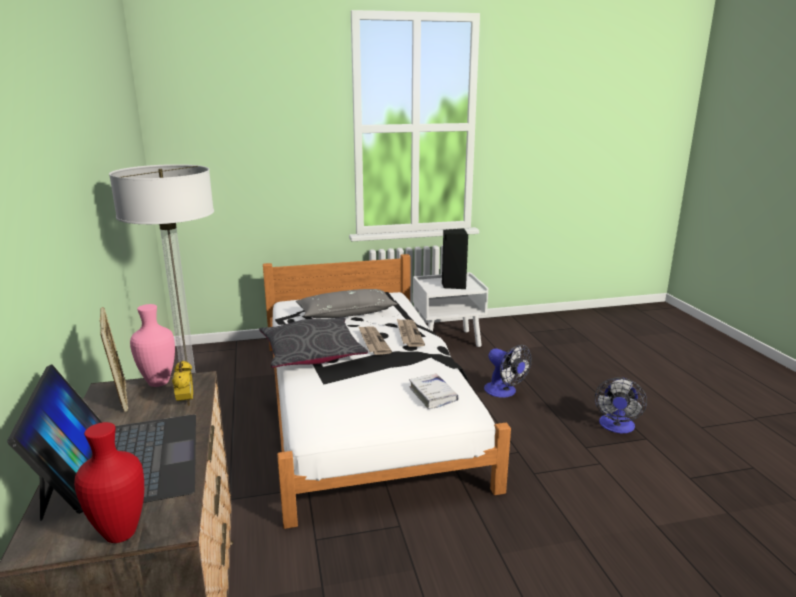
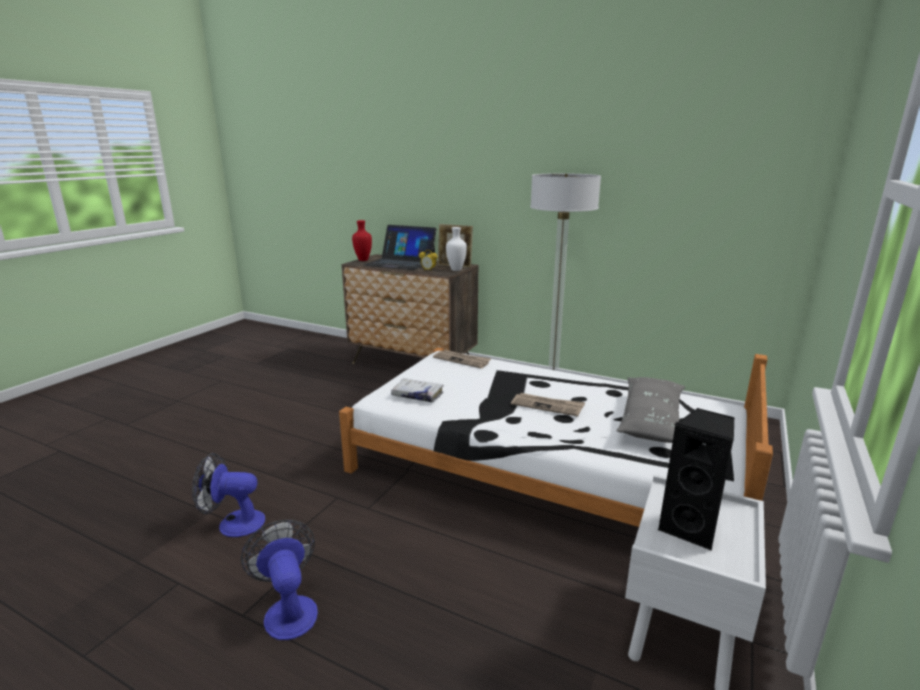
camera: 130 degrees right, 0 degrees up
(159, 383) = (455, 270): pink vase -> white vase
(312, 353) = (559, 380): grey pillow -> none
(408, 334) = (542, 427): newspaper -> newspaper (462, 360)
(504, 392) = (466, 575): fan -> fan (234, 523)

